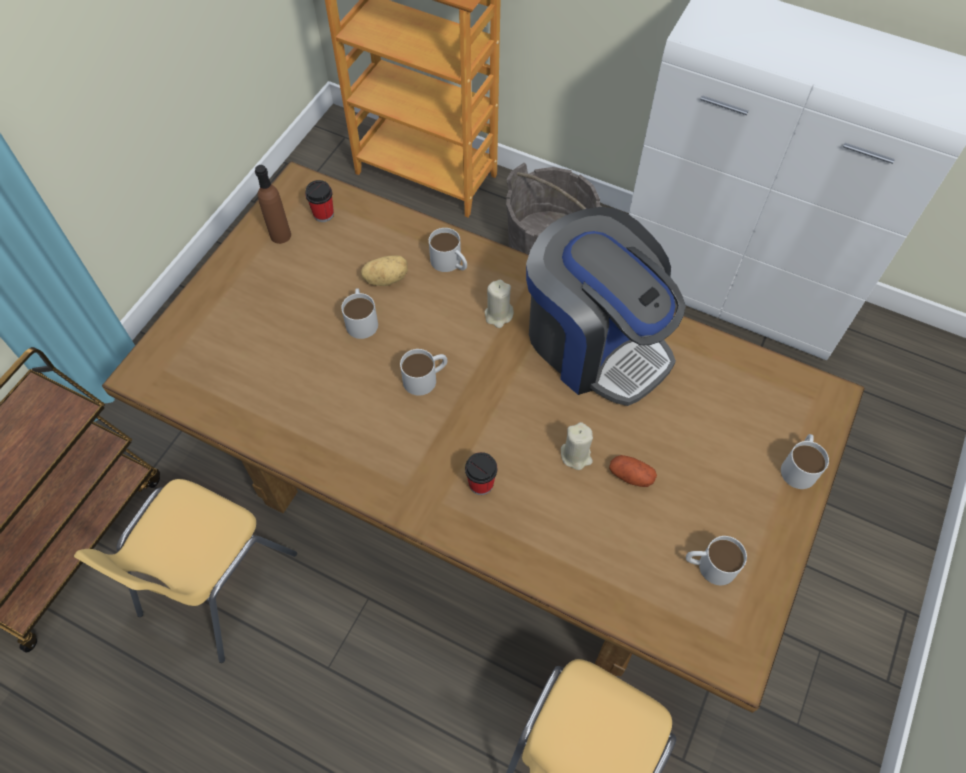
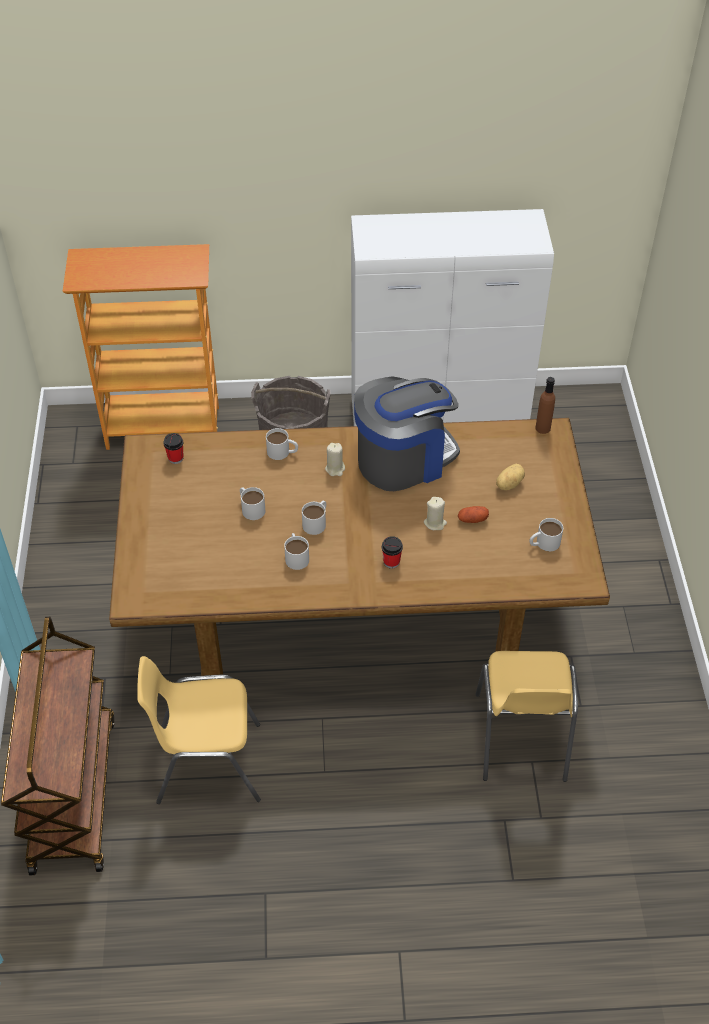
camera: 30 degrees left, 10 degrees down
(215, 584) = (207, 763): yellow chair -> yellow chair turned 90 degrees clockwise
(280, 235) = (156, 482): brown bottle -> brown bottle (542, 428)
(386, 278) = (248, 478): potato -> potato (508, 484)
(595, 342) = (404, 459): coffee machine -> coffee machine turned 45 degrees counterclockwise
(799, 466) = (559, 473): white mug -> white mug (296, 556)

